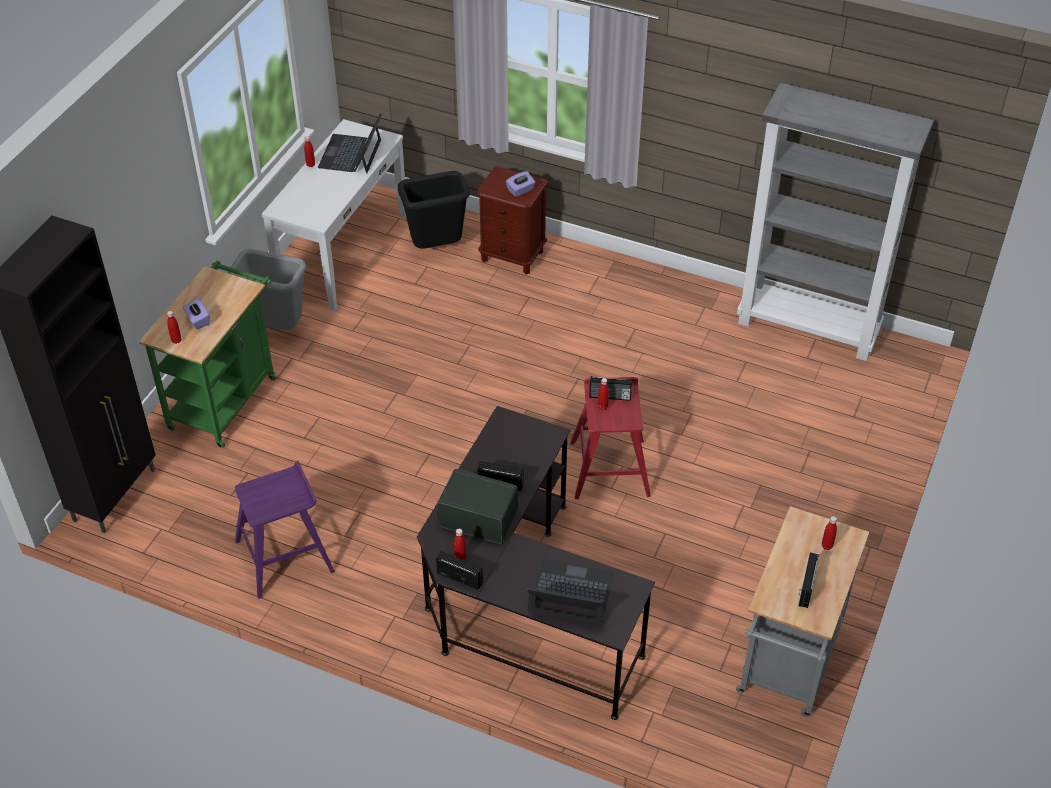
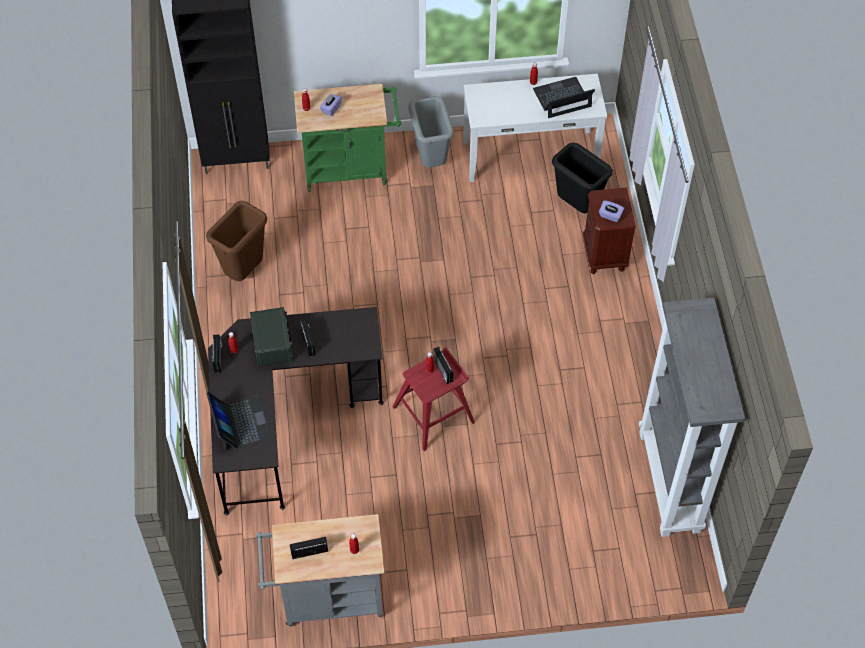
camera: 60 degrees right, 10 degrees up
(285, 555) = (244, 273): purple stool -> brown trash can

